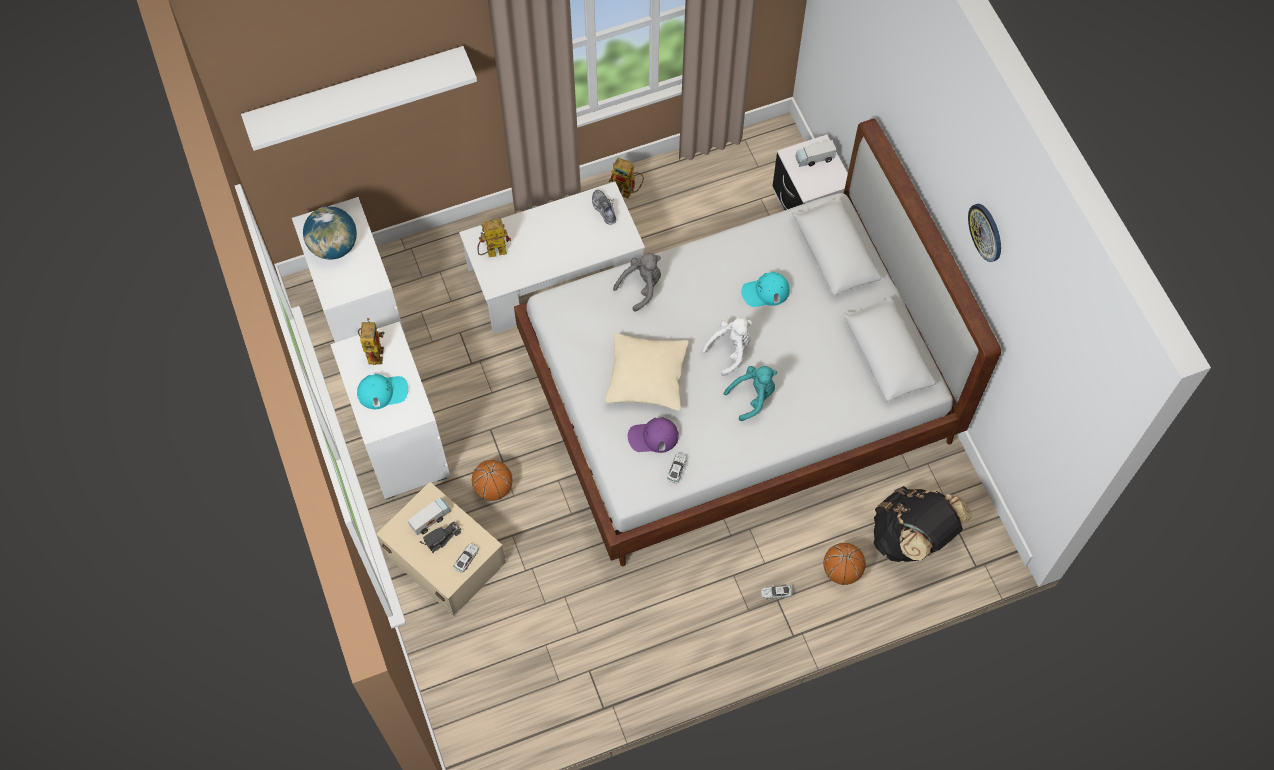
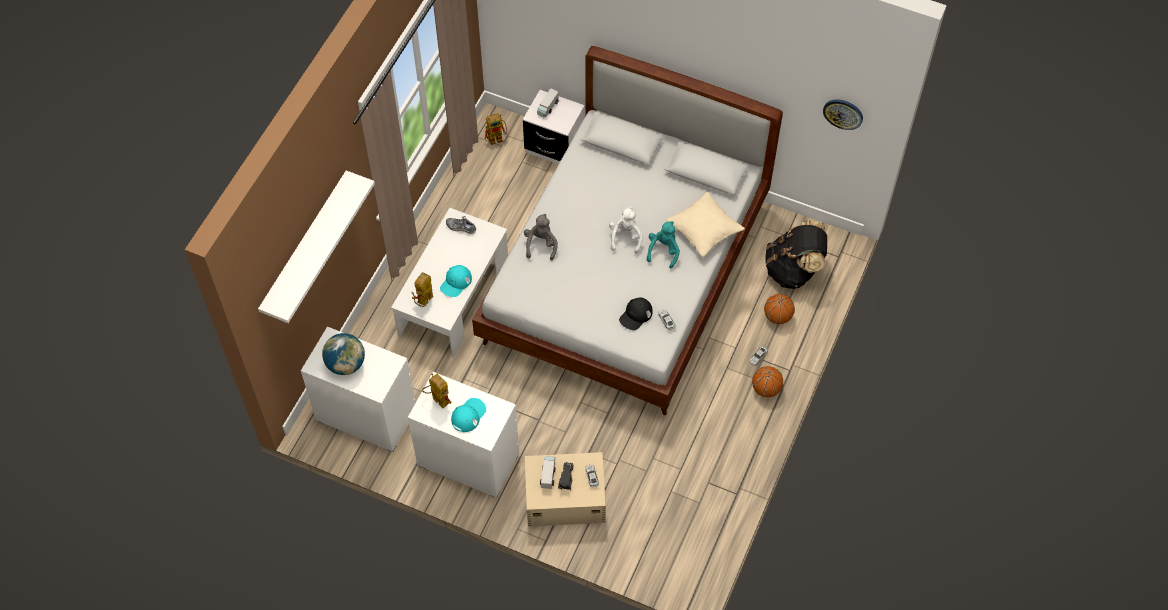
camera: 45 degrees left, 5 degrees down
(493, 488) = (550, 438): basketball -> basketball (766, 389)
(628, 191) = (442, 217): toy robot -> toy robot (498, 138)
(647, 378) = (598, 288): beige pillow -> beige pillow (704, 230)
(653, 437) = (636, 315): purple cap -> black cap
(765, 292) = (609, 193): turquoise cap -> turquoise cap (456, 282)
(986, 232) = (734, 47): wall clock -> wall clock (843, 113)

